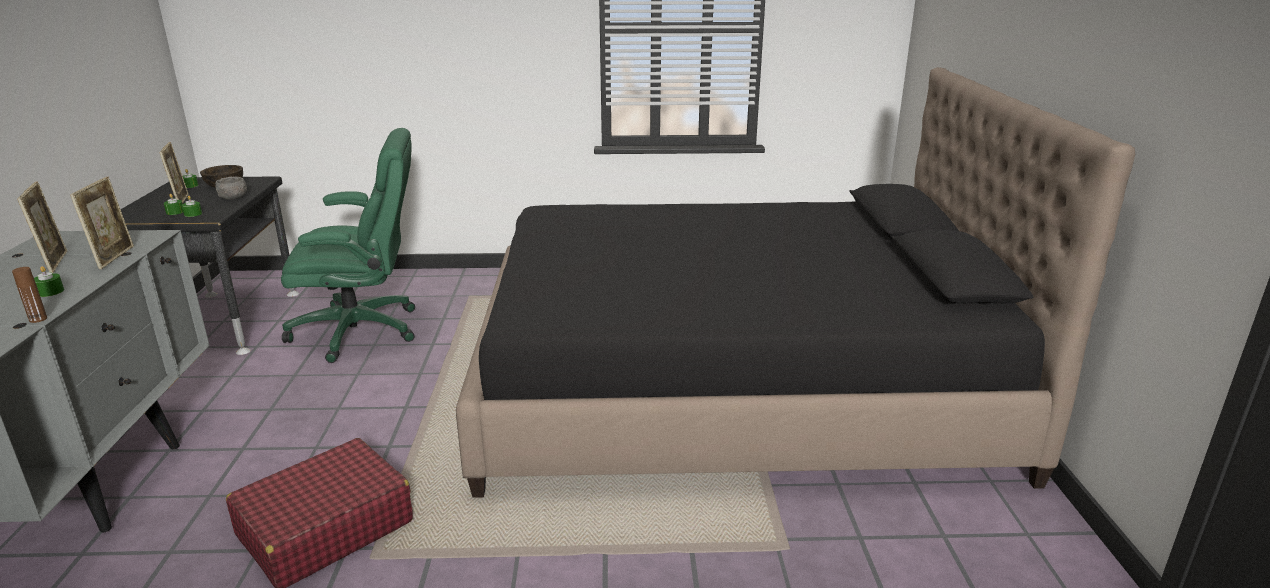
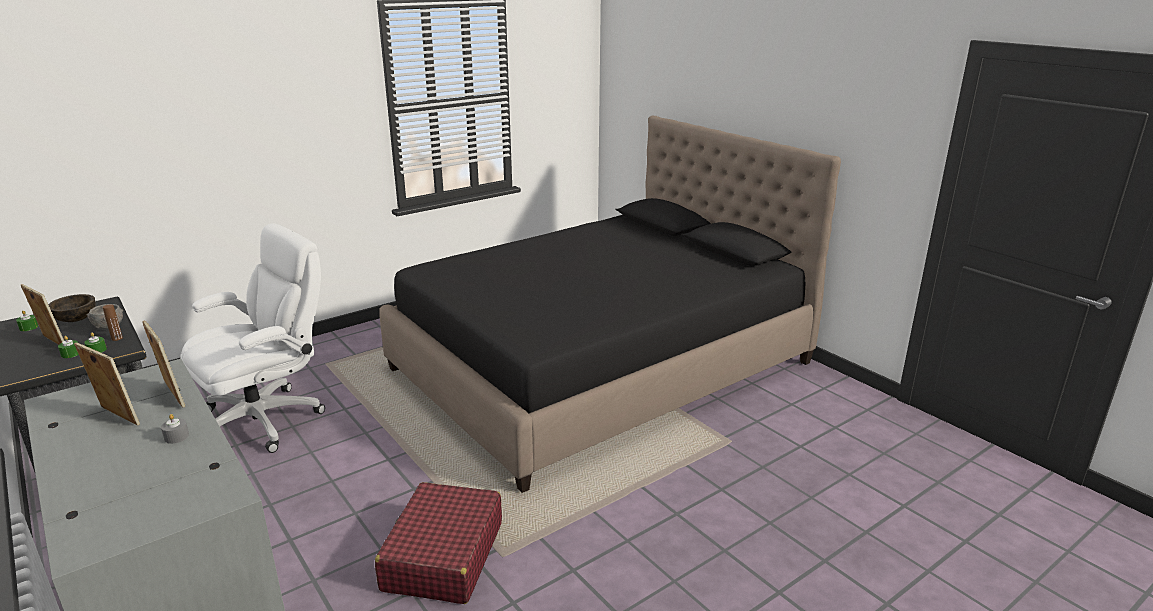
camera: 35 degrees left, 0 degrees up
(38, 319) = (222, 456): brown bottle -> brown bottle (117, 338)
(50, 292) = (176, 437): green candle -> grey candle
(365, 331) = (268, 419): green office chair -> white office chair

